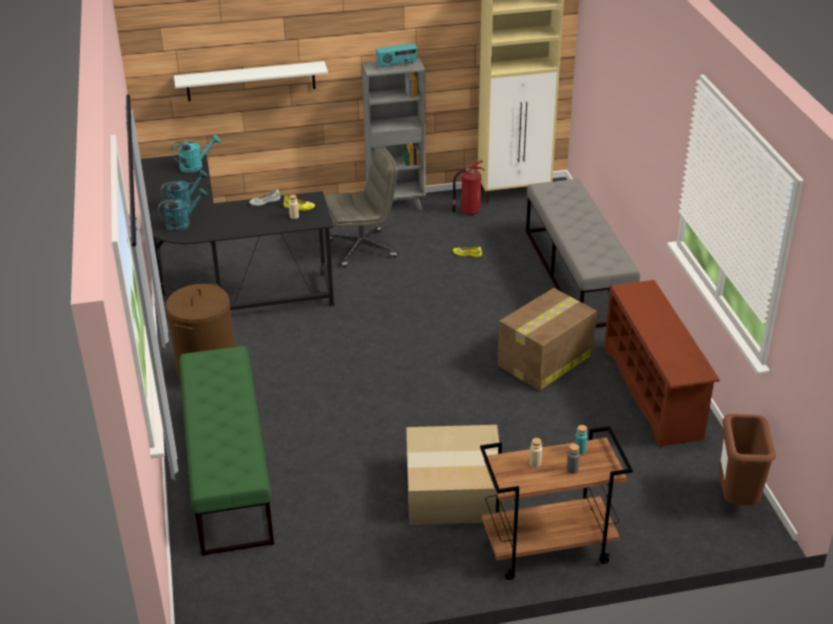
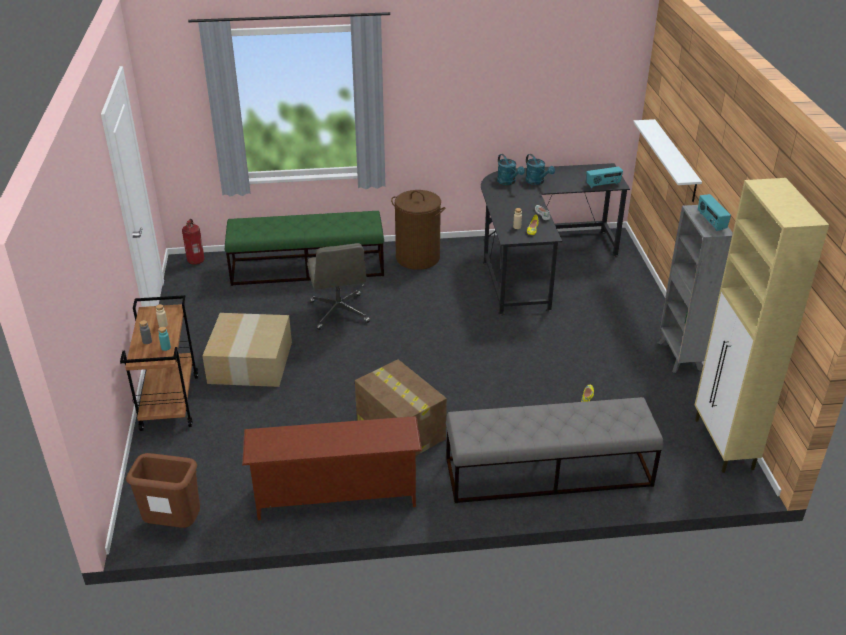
camera: 95 degrees right, 0 degrees up
(195, 166) = (603, 185): turquoise watering can -> radio
(362, 248) = (593, 332): grey office chair -> grey office chair (339, 312)
(469, 211) = (674, 405): fire extinguisher -> fire extinguisher (196, 260)

